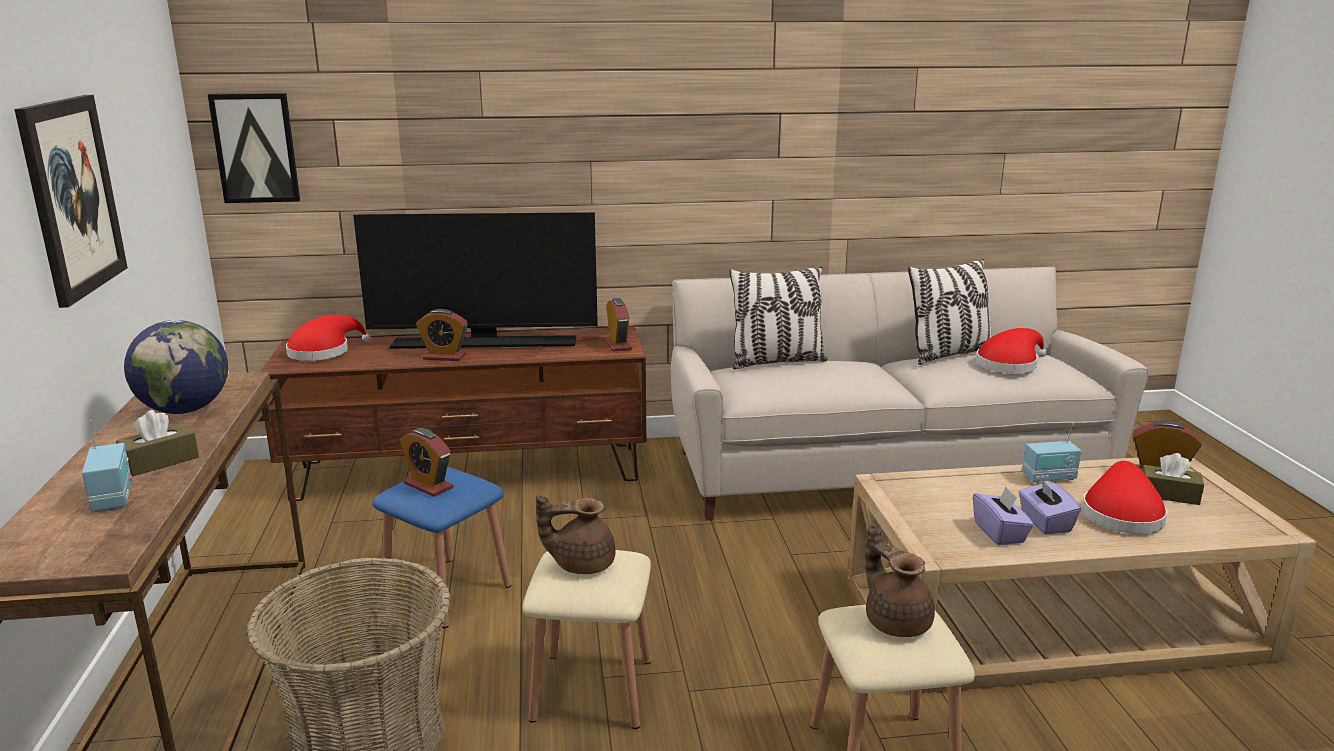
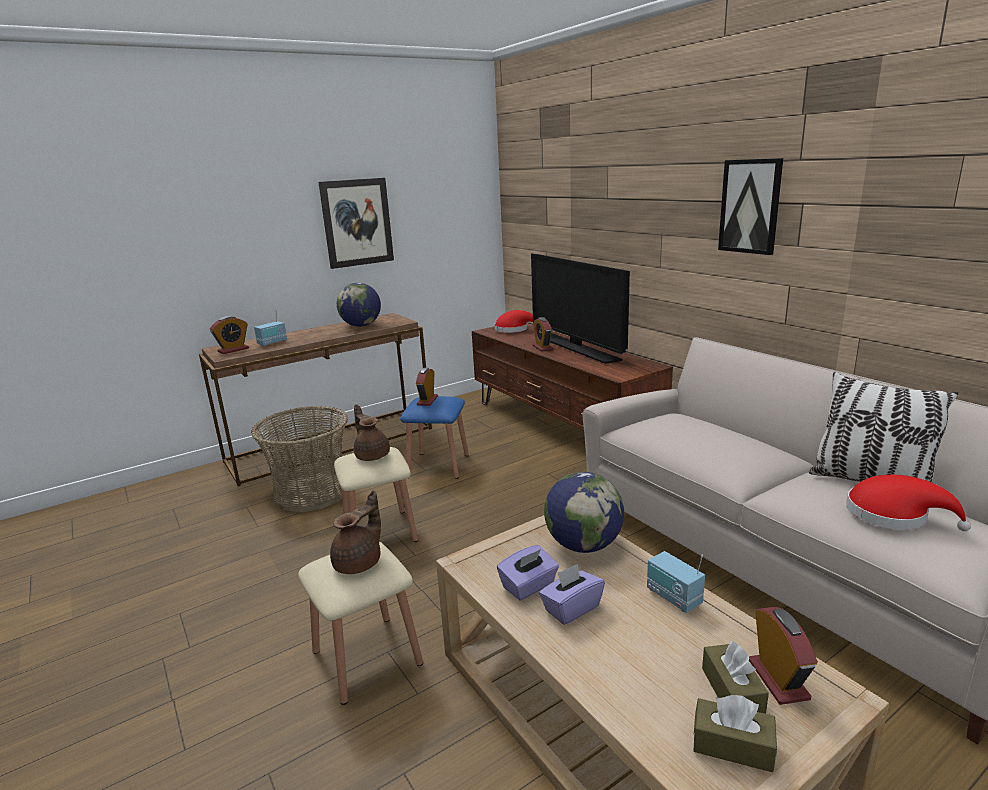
camera: 65 degrees right, 0 degrees up
(160, 461) = (308, 338): brown tissue box -> brown tissue box (732, 745)
(255, 148) = (518, 211): picture -> picture (750, 206)
(618, 345) = (628, 371): alarm clock -> alarm clock (233, 350)
(776, 362) = (707, 422): pillow -> none
(941, 490) = (583, 545): none -> globe
(1121, 514) = (639, 656): red hat -> none

